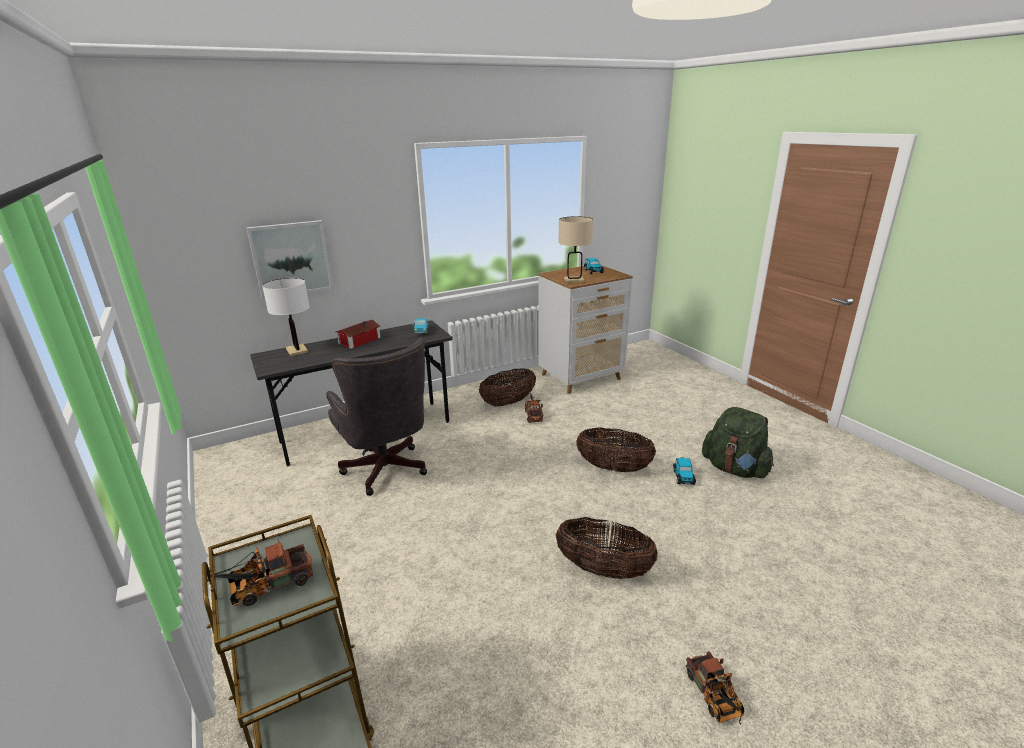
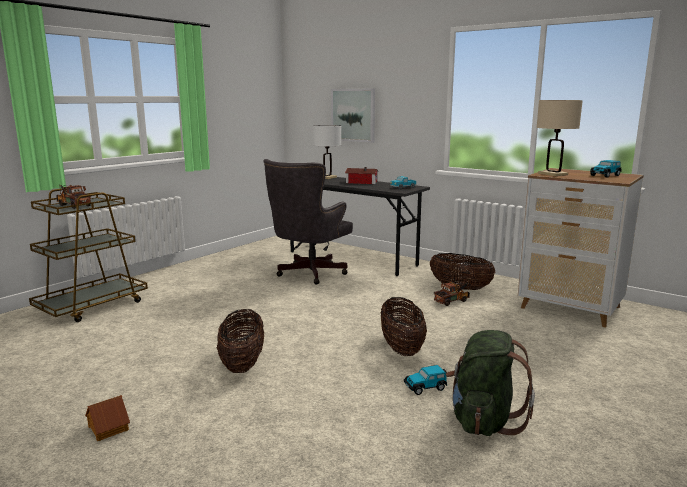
camera: 65 degrees right, 10 degrees down
(714, 698) = (107, 428): toy truck -> toy house

